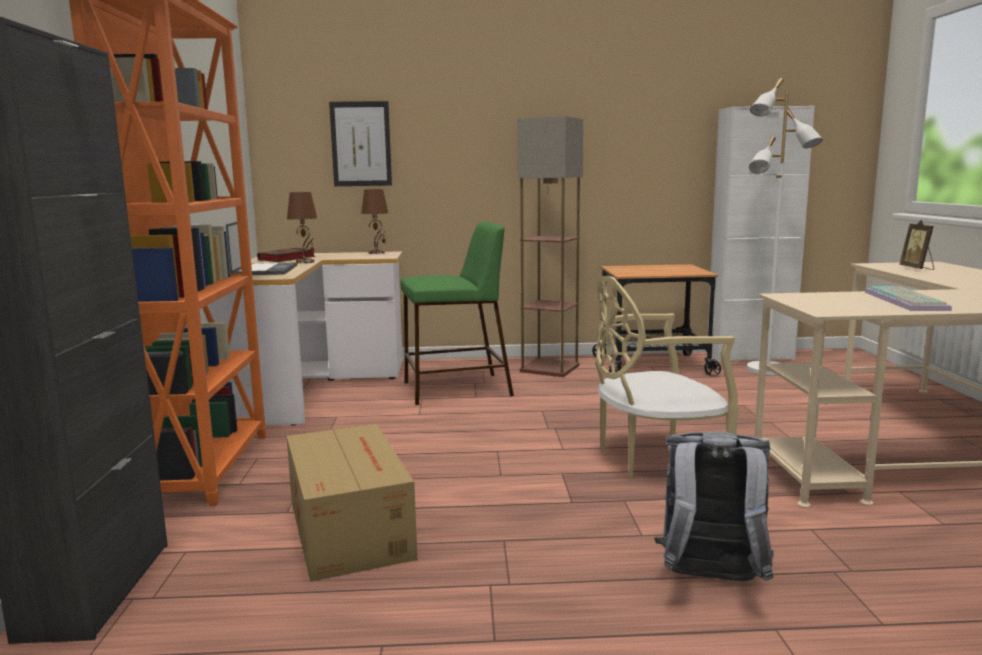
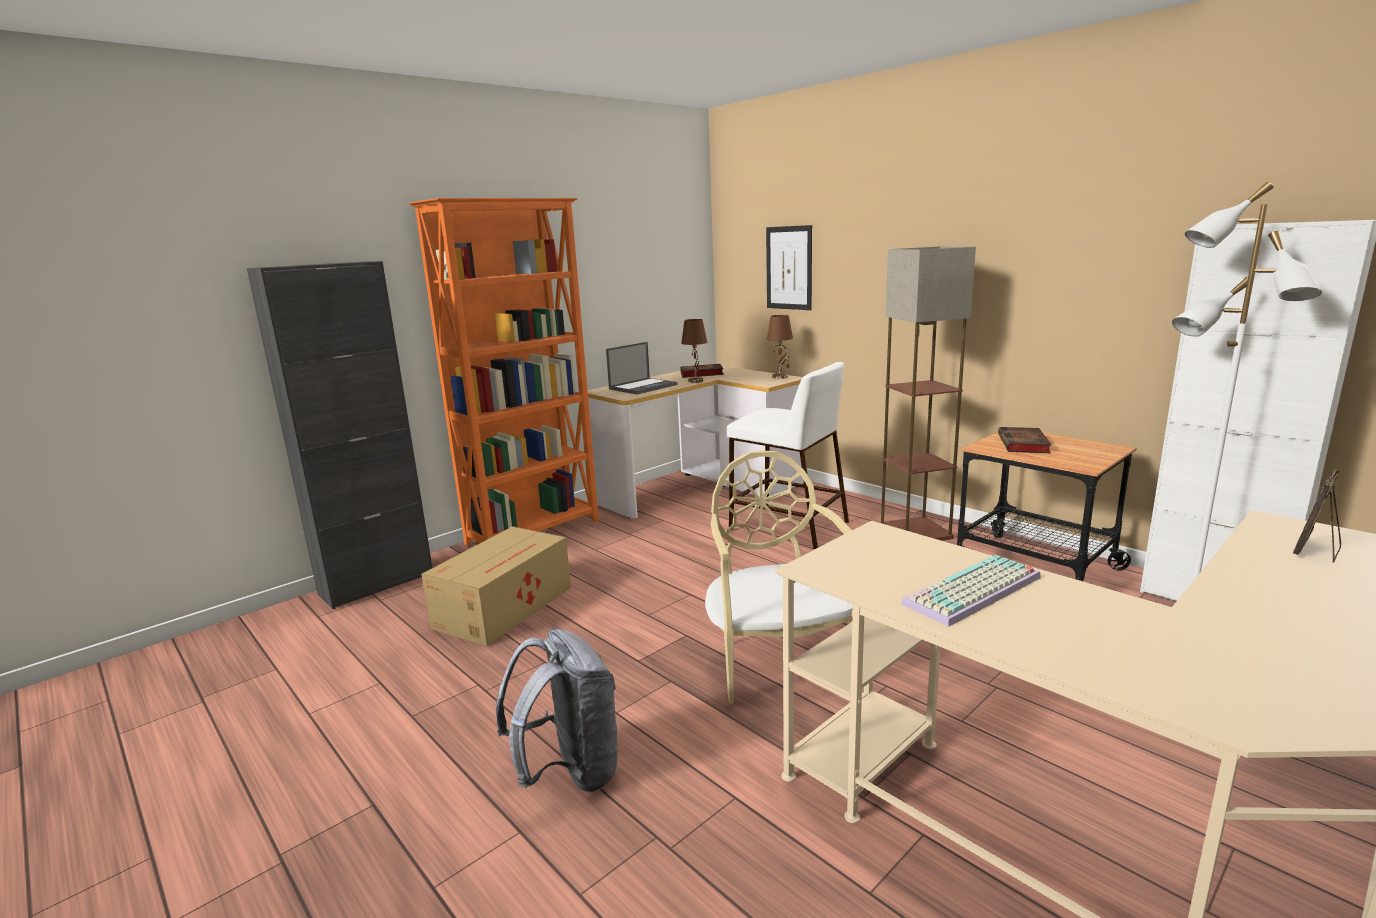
camera: 50 degrees right, 5 degrees up
(455, 389) = (787, 525): green stool -> white stool
(641, 270) = (1024, 445): none -> book
(655, 459) = (778, 662): beige chair -> beige chair turned 45 degrees clockwise

